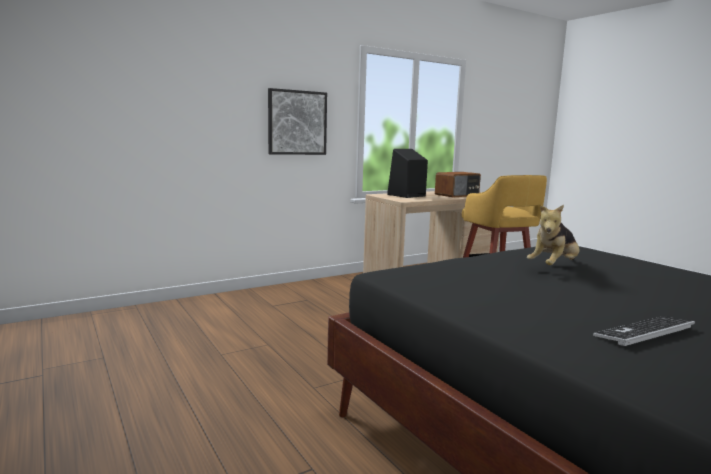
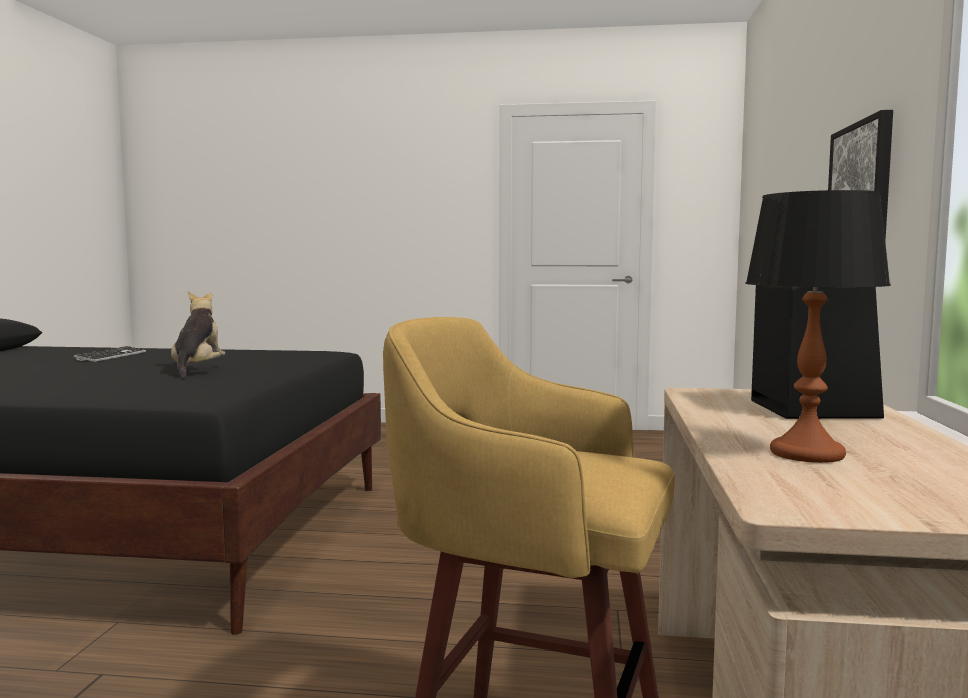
camera: 130 degrees right, 5 degrees down
(457, 195) = (808, 454): radio -> table lamp

